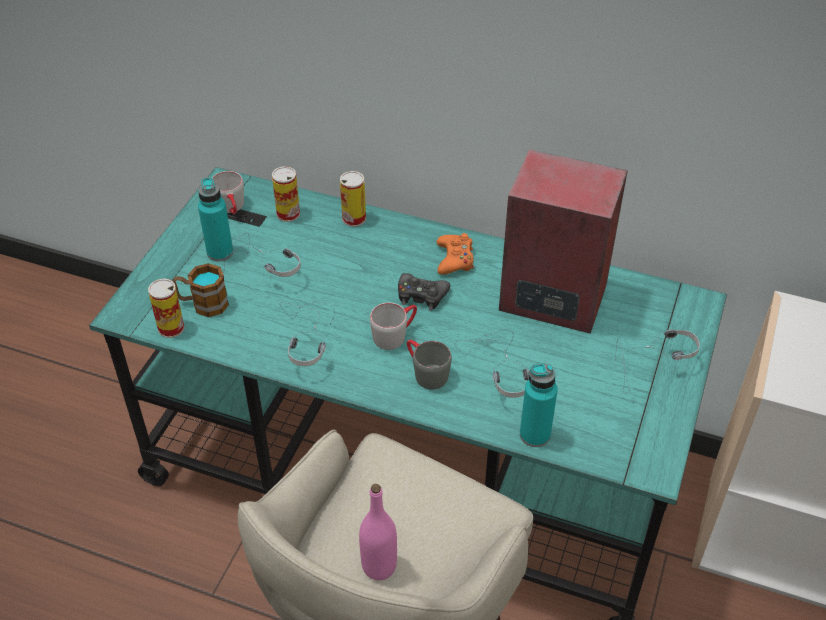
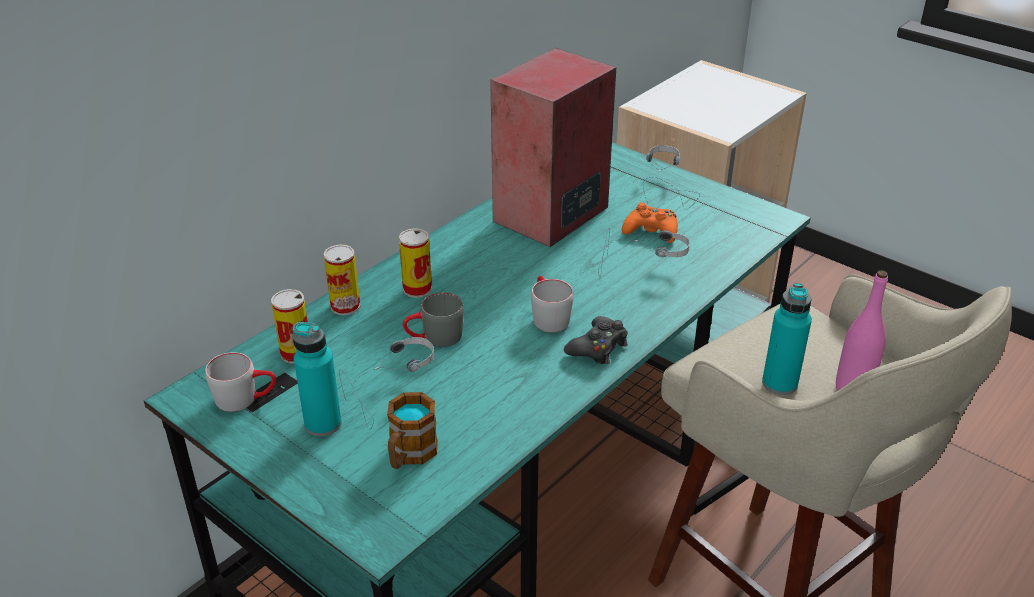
camera: 70 degrees left, 10 degrees down
(171, 328) = (436, 492): can -> can (417, 289)
(299, 349) = (534, 387): headphones -> none
(421, 296) = (501, 287): black game controller -> black game controller (598, 347)
(425, 372) = (612, 308): grey mug -> grey mug (434, 338)
(455, 259) = (461, 255): orange game controller -> orange game controller (651, 231)
(534, 435) = (718, 265): turquoise bottle -> turquoise bottle (779, 383)

